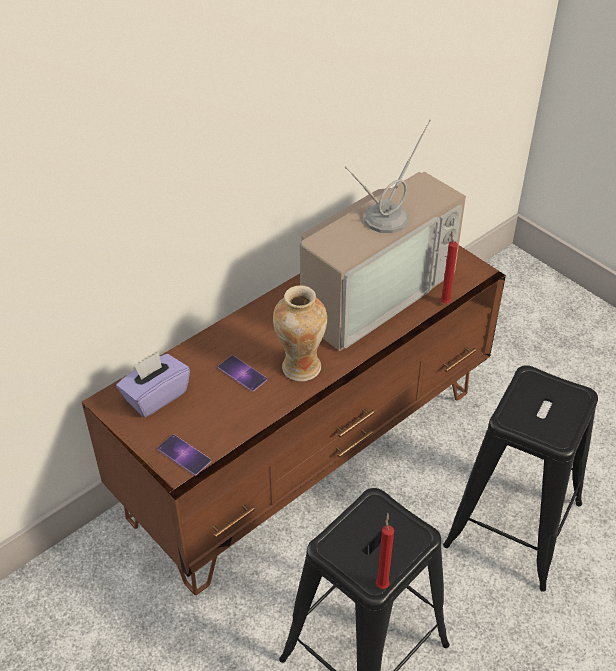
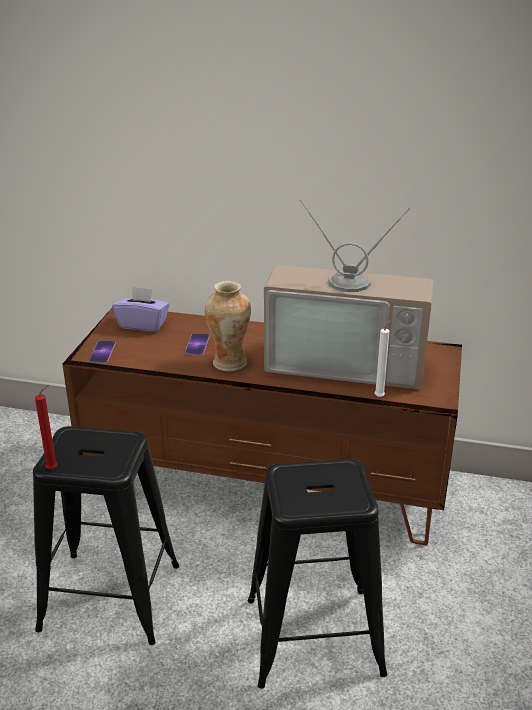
camera: 55 degrees right, 15 degrees down
(444, 301) = (380, 396): red candle -> white candle

